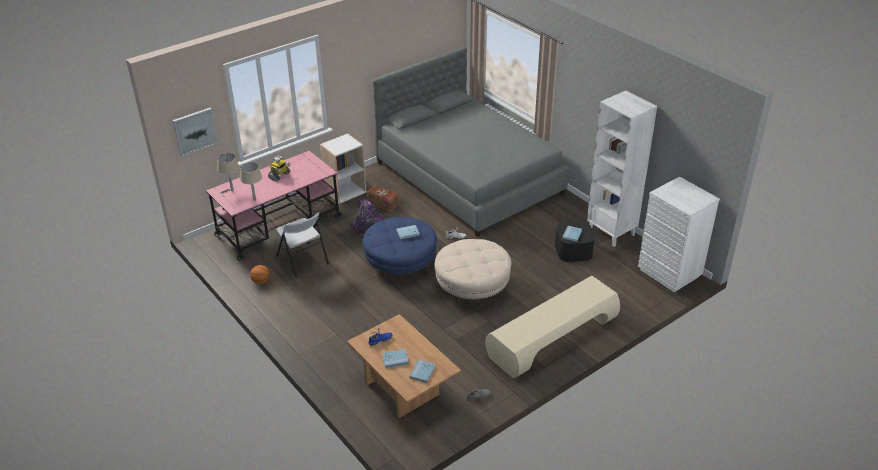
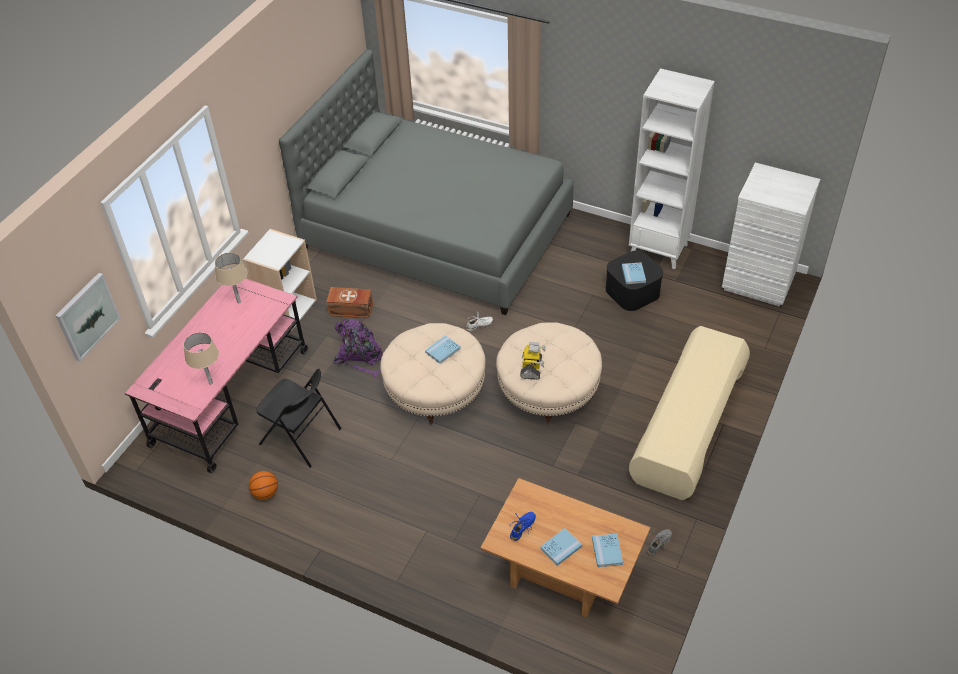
camera: 25 degrees left, 10 degrees up
(232, 190) = (165, 379): beige table lamp -> beige table lamp (239, 302)
(279, 175) = (218, 329): toy robot -> toy robot (532, 368)
(302, 260) = (300, 436): white chair -> black chair
(400, 263) = (435, 390): blue ottoman -> beige ottoman

